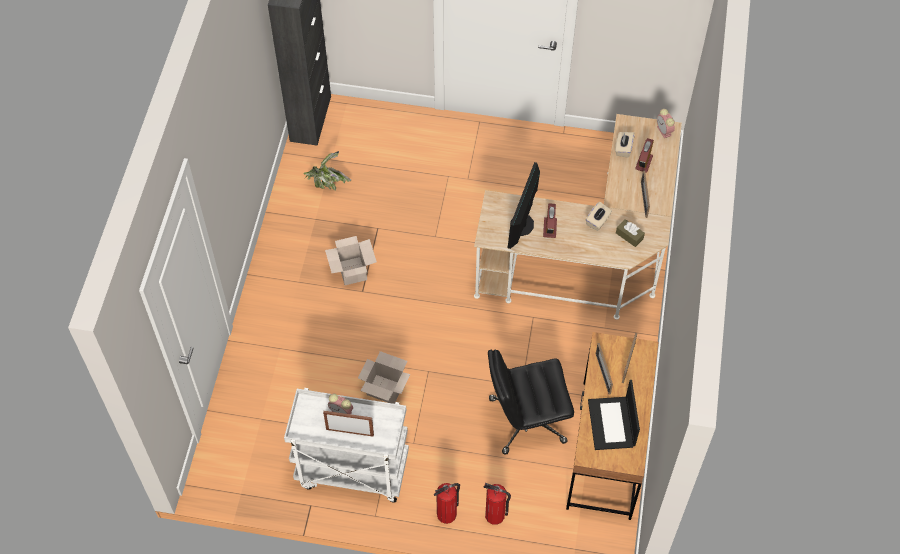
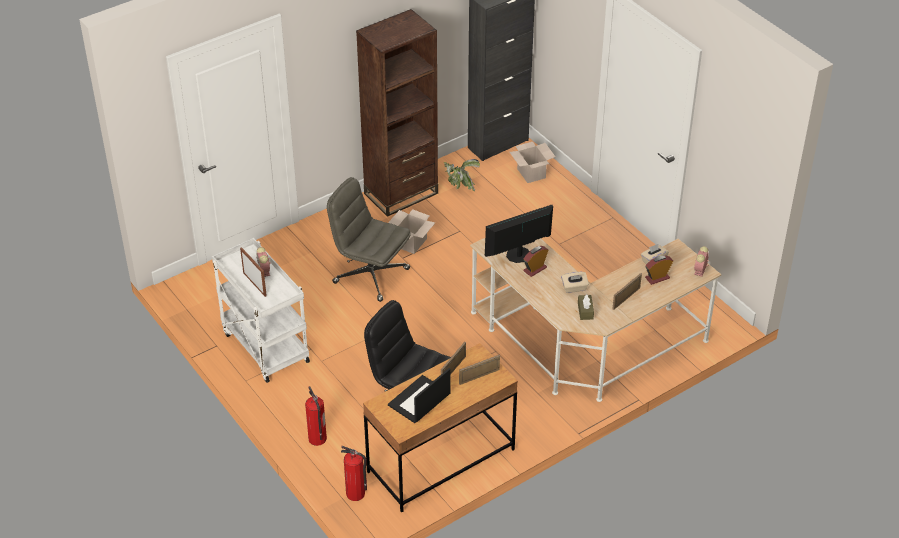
camera: 45 degrees right, 15 degrees down
(287, 230) = (401, 193): none -> brown bookcase
(356, 329) = (370, 275): none -> grey office chair
(386, 389) = (344, 320): cardboard box -> cardboard box (532, 173)
(447, 514) = (289, 414): fire extinguisher -> fire extinguisher (356, 493)

